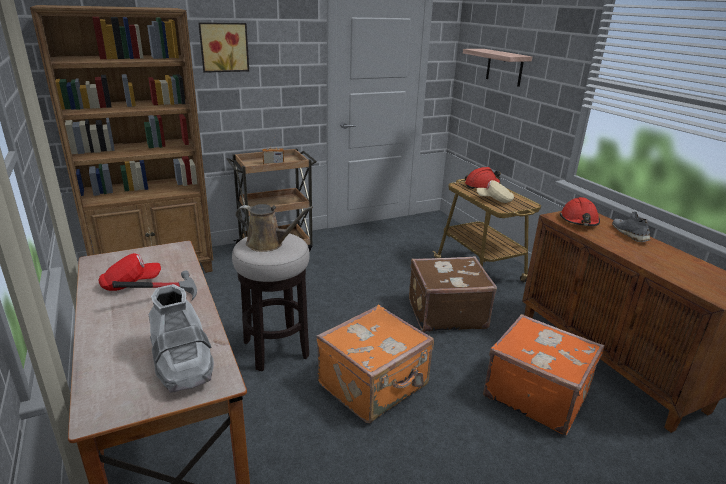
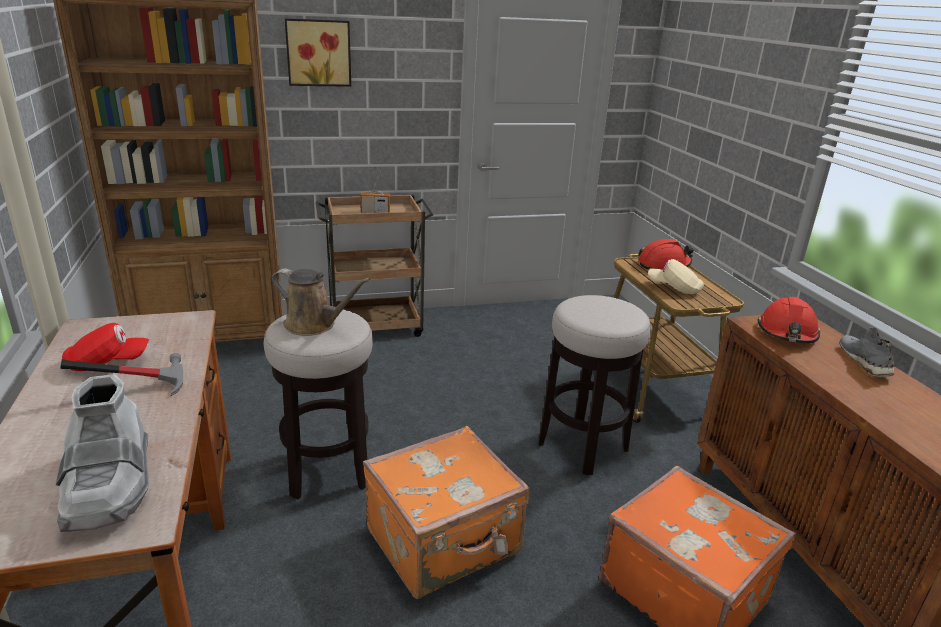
camera: 10 degrees right, 0 degrees up
(445, 313) = (582, 446): brown suitcase -> stool
(504, 67) = (716, 95): shelf -> none

